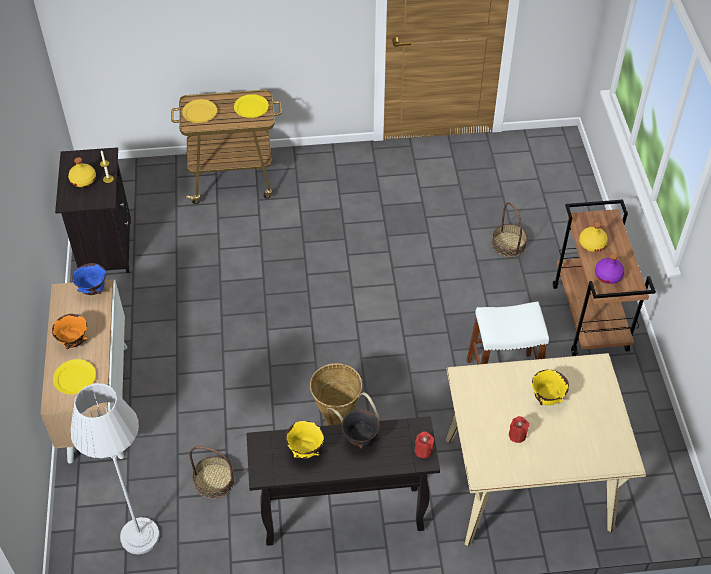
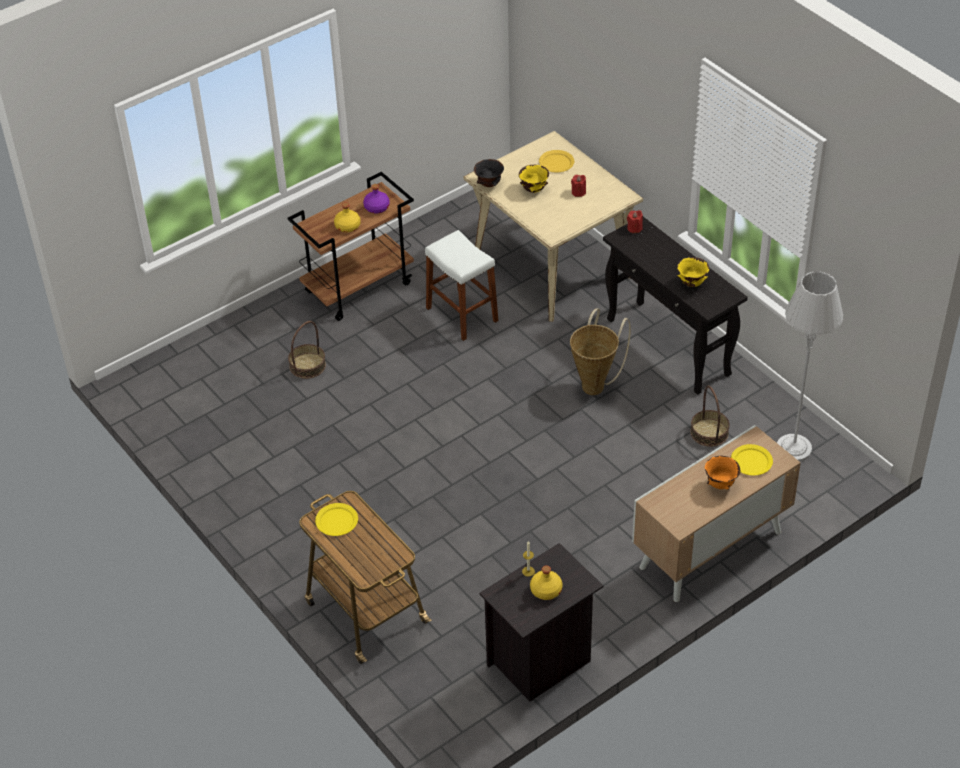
camera: 120 degrees left, 5 degrees down
(92, 290) = (659, 506): blue bowl -> none
(199, 112) = (376, 557): yellow plate -> yellow plate (556, 163)
(360, 438) = (655, 262): black bowl -> black bowl (489, 184)

